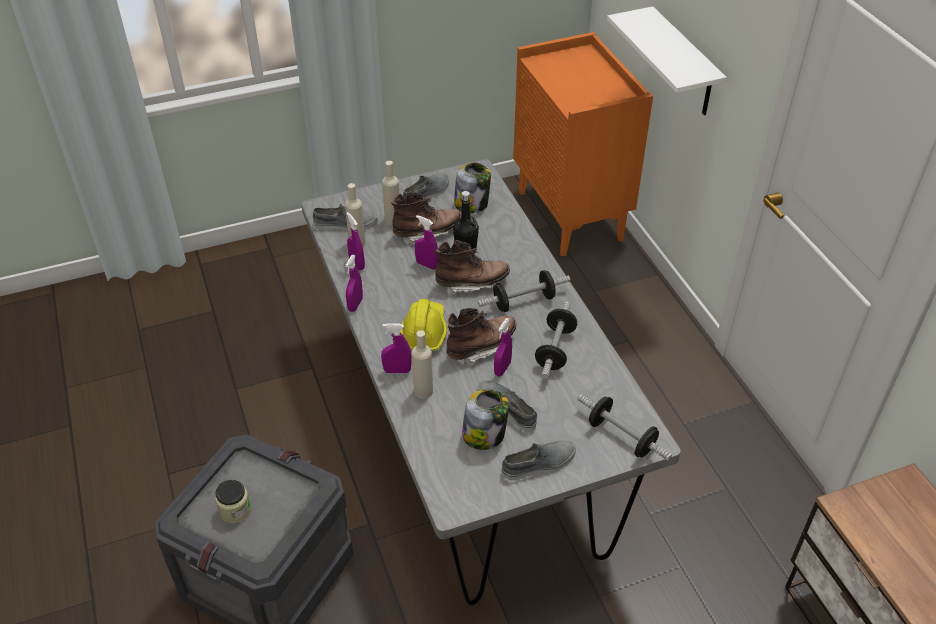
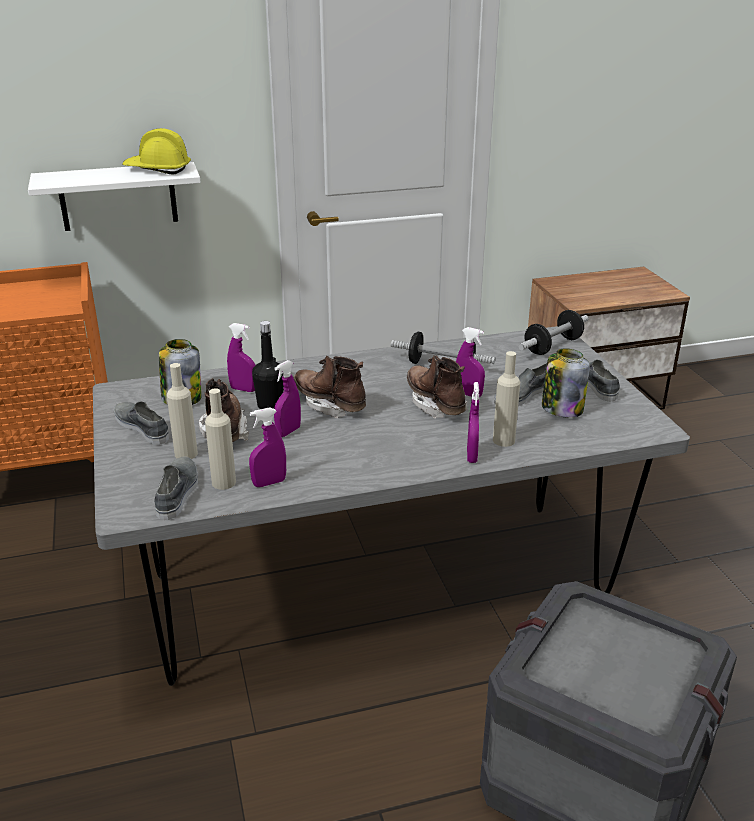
camera: 85 degrees left, 15 degrees down
(235, 510) = (628, 676): jar -> none
(355, 305) = (351, 484): purple spray bottle -> purple spray bottle (243, 389)
(424, 331) = (407, 437): yellow hard hat -> yellow hard hat (158, 169)
(472, 283) = (329, 404): brown boot -> brown boot turned 45 degrees counterclockwise
(523, 301) = (367, 377): dumbbell -> none

